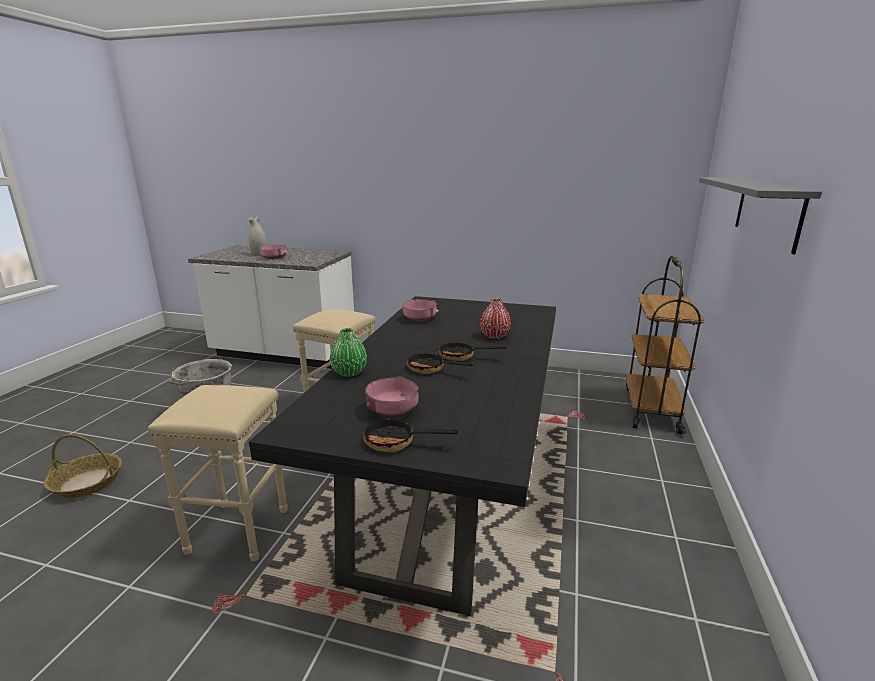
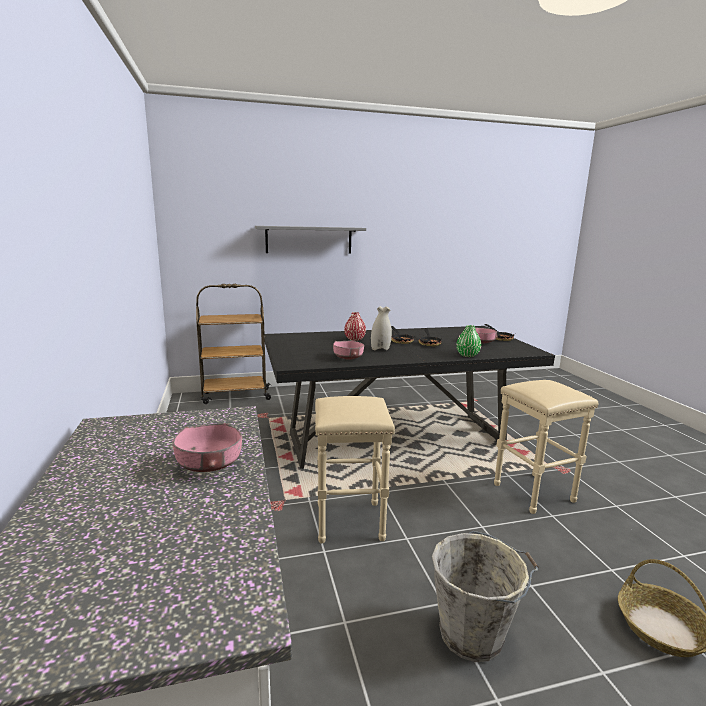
camera: 120 degrees left, 5 degrees down
(259, 254) = (152, 512): white vase -> white vase (380, 349)

